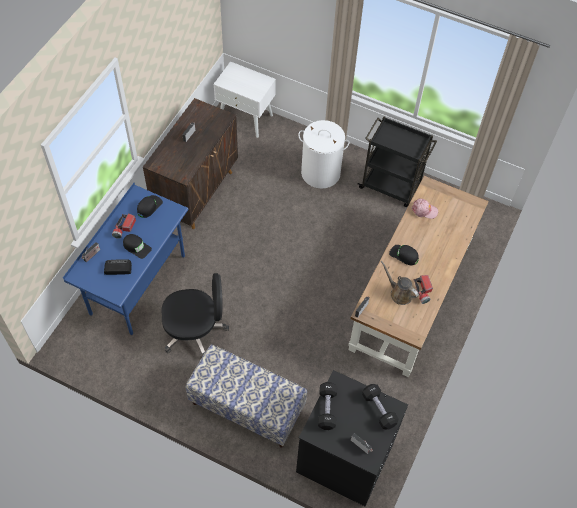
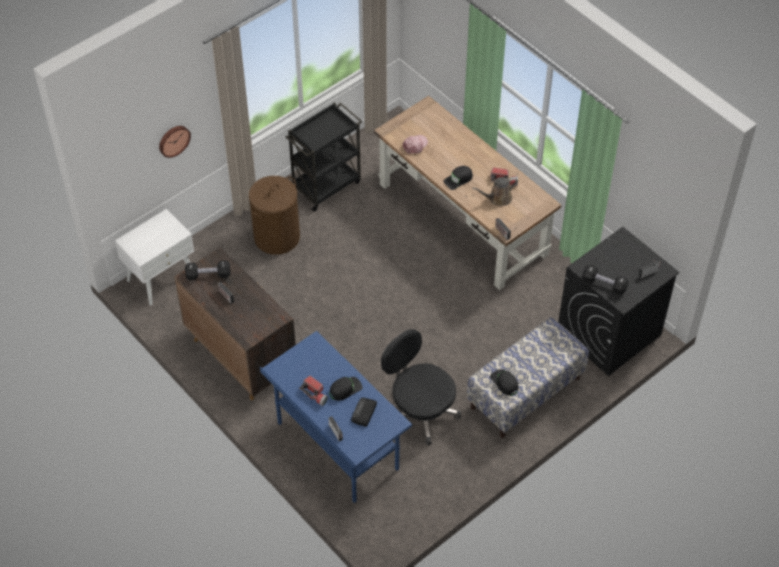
camera: 65 degrees left, 5 degrees down
(149, 207) = (298, 364): black cap -> black cap (504, 383)
(195, 331) = (420, 411): black office chair -> black office chair turned 60 degrees counterclockwise
(295, 32) = (173, 140): none -> wall clock
(320, 173) = (277, 237): white laundry basket -> brown laundry basket
(379, 409) = (619, 248): black dumbbell -> black dumbbell (208, 275)

